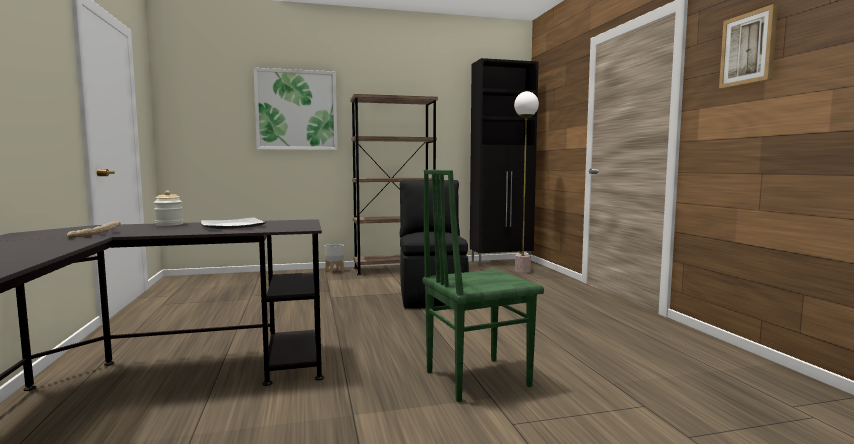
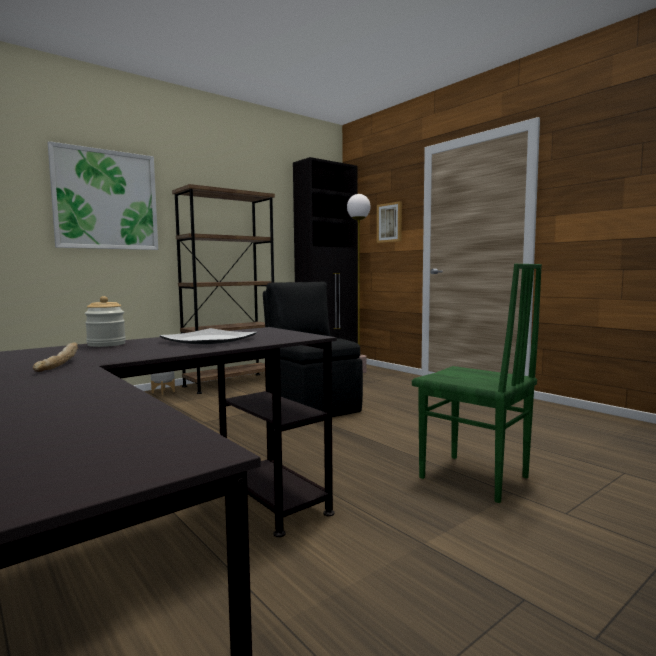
camera: 25 degrees left, 0 degrees up
(476, 378) = (473, 478): green chair -> green chair turned 90 degrees counterclockwise
(748, 49) = (608, 166): picture -> picture (389, 222)

